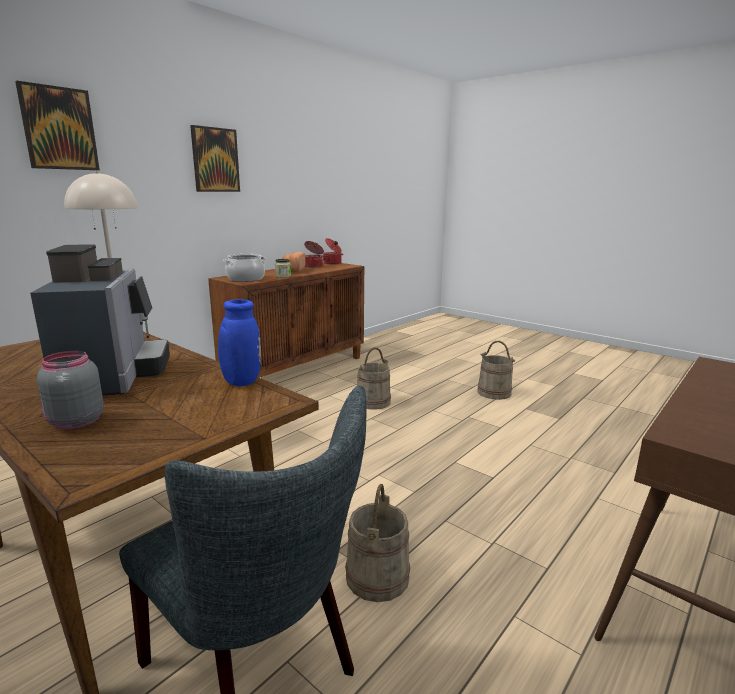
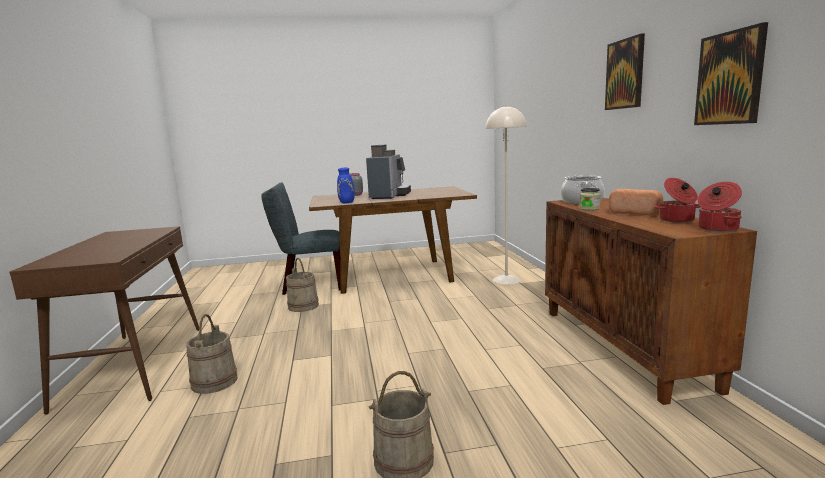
camera: 130 degrees right, 5 degrees down
(59, 128) = (554, 75): picture -> picture (730, 78)
(114, 376) = (389, 195): coffee machine -> coffee machine turned 105 degrees counterclockwise
(373, 402) = (479, 360): beige bucket -> beige bucket (215, 381)

